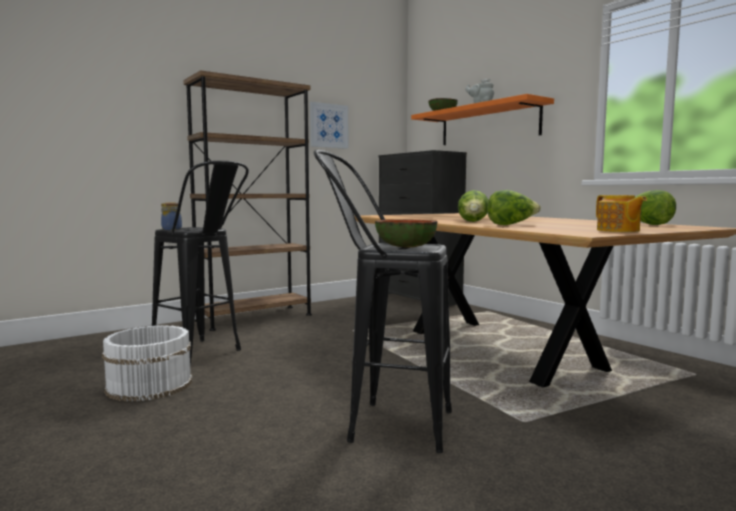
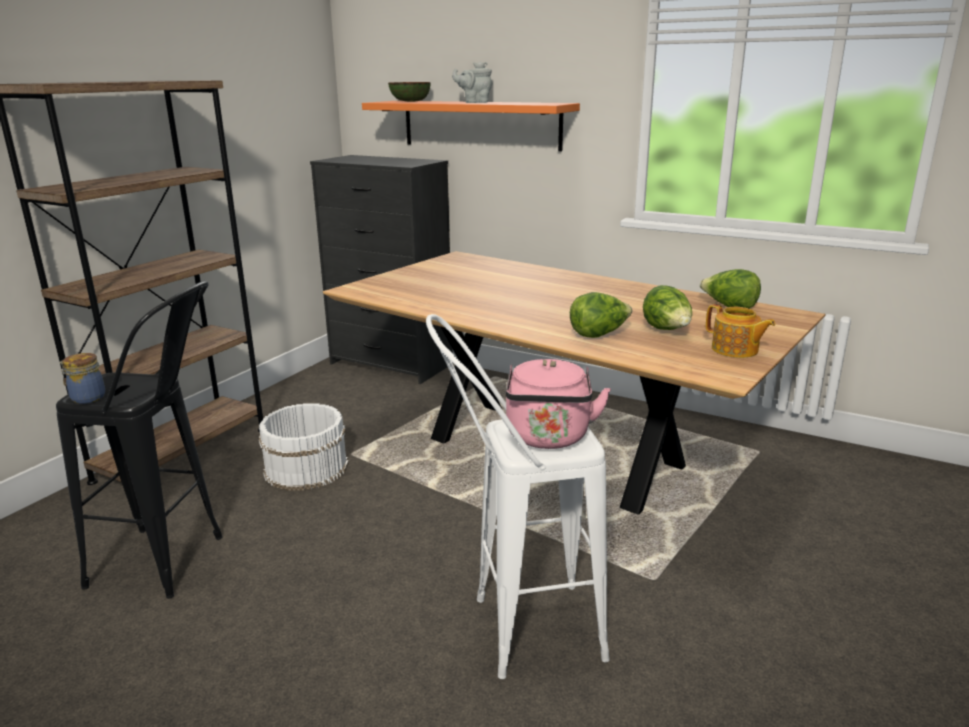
camera: 25 degrees left, 15 degrees up
(149, 385) = (142, 655): white bucket -> white bucket (305, 468)
(328, 126) = (233, 124): picture -> none
(383, 424) = (516, 632): black stool -> white stool
(405, 247) = (548, 438): bowl -> pink kettle
(473, 222) = (536, 320): lettuce -> lettuce (667, 330)

